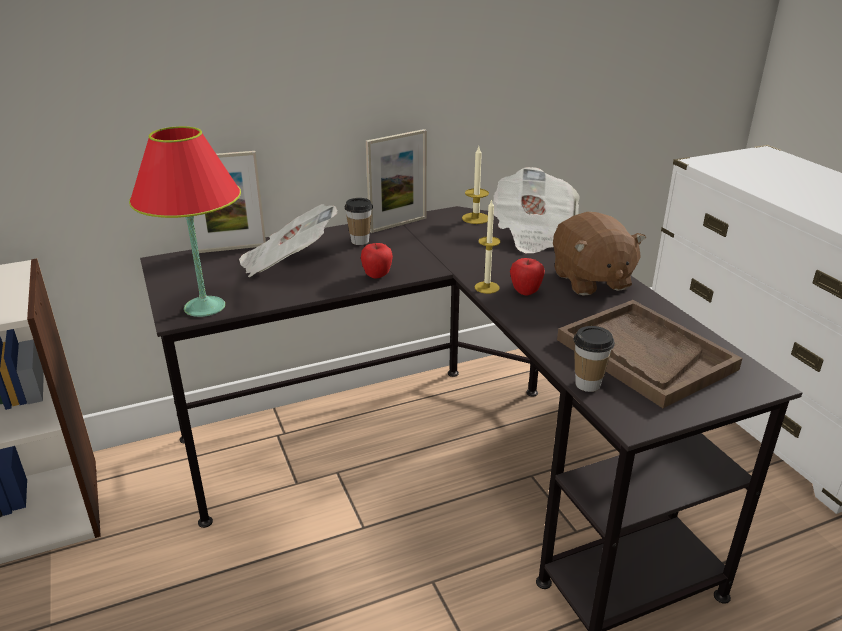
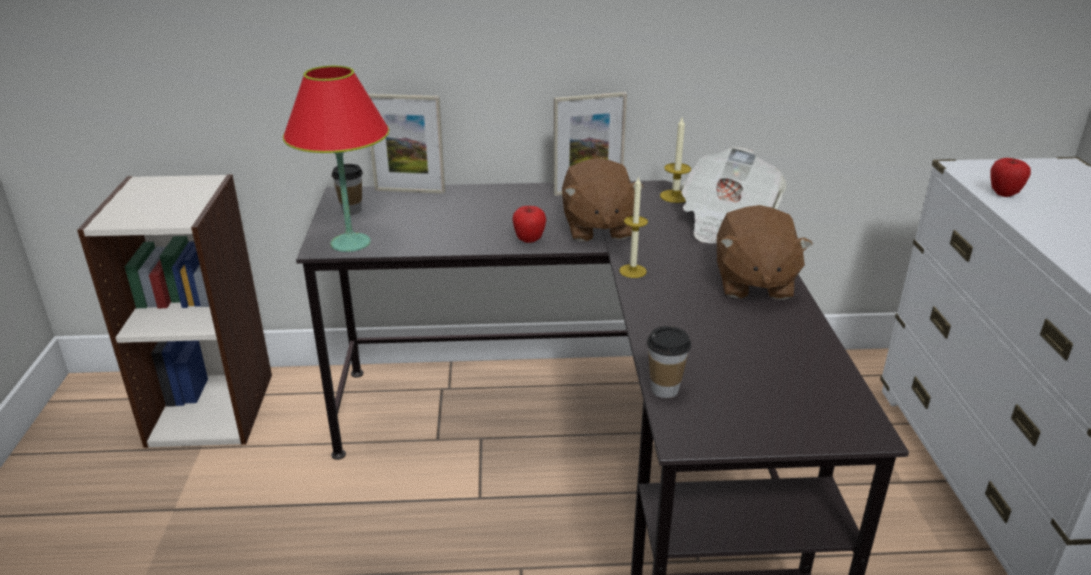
camera: 20 degrees right, 0 degrees up
(287, 264) = (451, 215): newspaper -> none
(360, 241) = (537, 202): cup -> cup (351, 210)
(429, 255) = (597, 228): none -> brown plush toy
(525, 292) = (670, 283): apple -> apple (1003, 194)
(644, 354) = (752, 372): brown tray -> none

